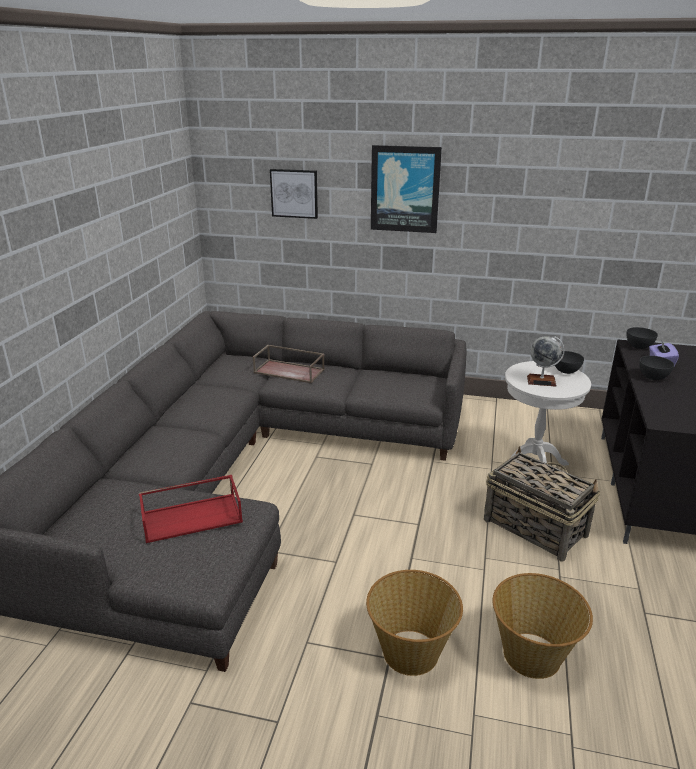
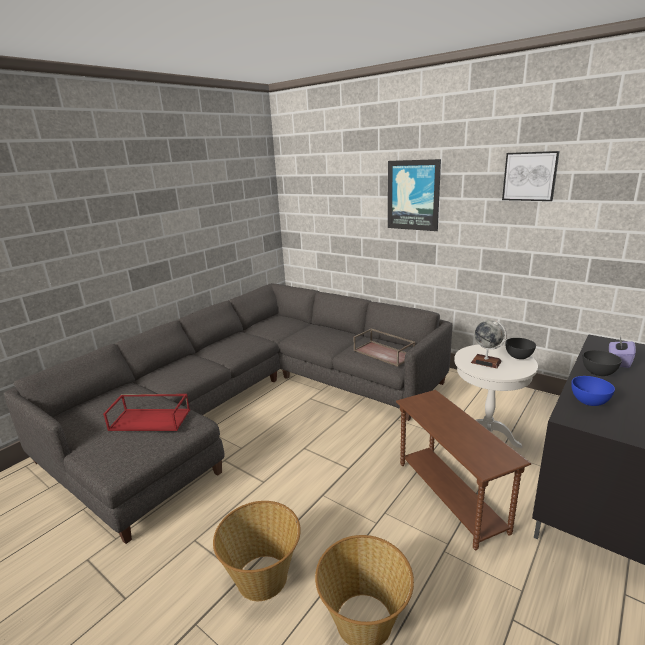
camera: 25 degrees right, 5 degrees down
(290, 371) = (308, 331): brown tray -> brown tray (384, 353)
(294, 193) = (337, 200): picture -> picture (529, 176)
(534, 527) = (449, 496): basket -> brown side table
(638, 346) = (606, 343): grey bowl -> none
(665, 405) = (589, 401): none -> blue bowl

